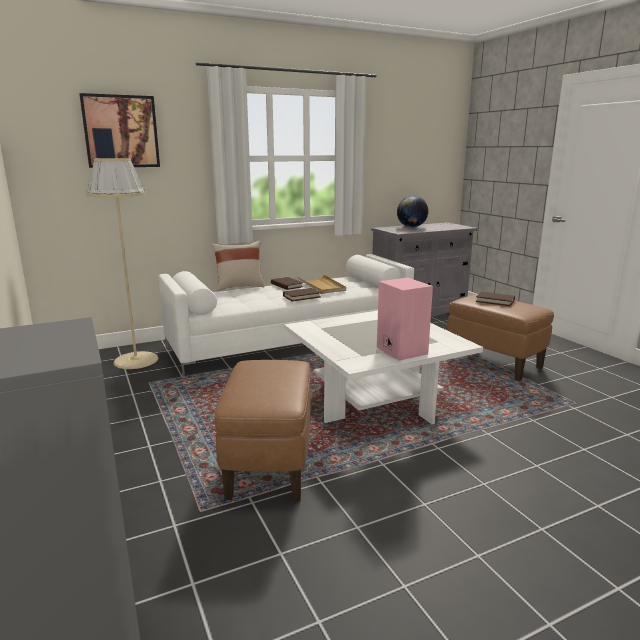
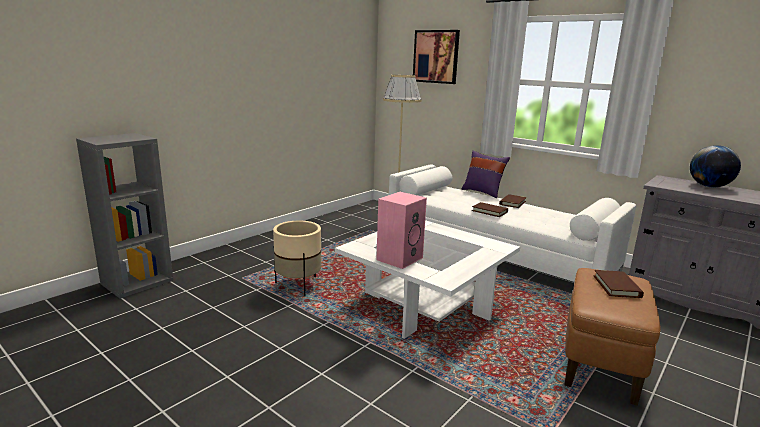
camera: 65 degrees right, 0 degrees up
(239, 287) = (483, 192): beige pillow -> purple pillow
(269, 464) = (298, 285): brown ottoman -> beige planter
(322, 286) = (532, 213): beige tray -> none

